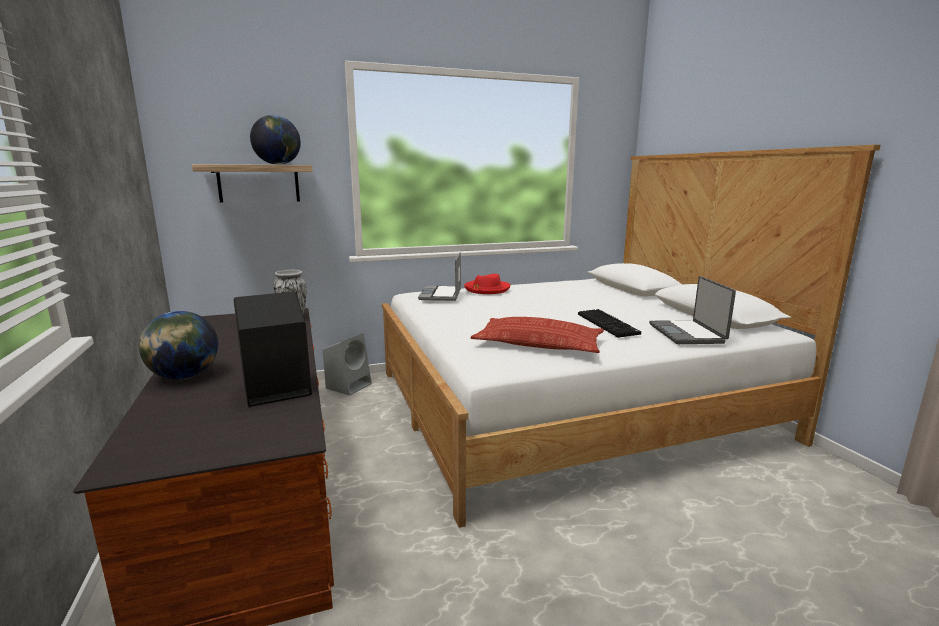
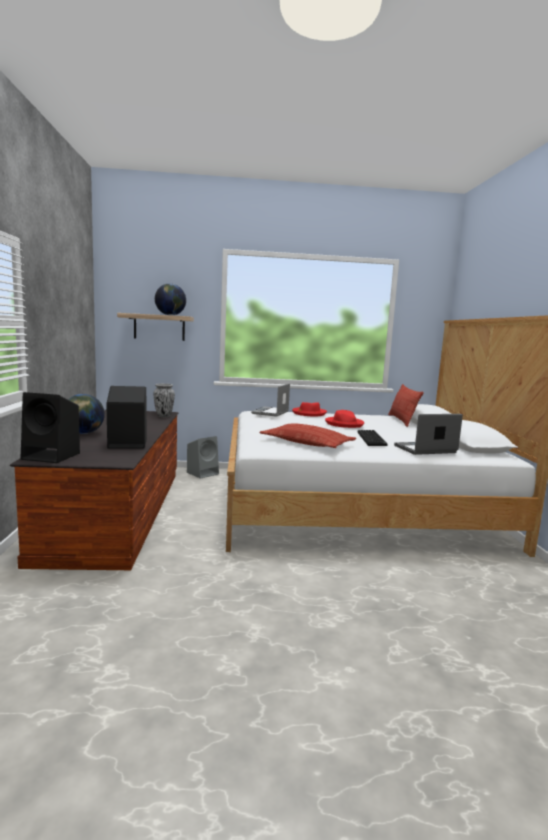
camera: 15 degrees right, 5 degrees down
(156, 448) = (52, 456): none -> black speaker
(548, 302) = (344, 424): none -> red hat
(601, 287) = (402, 421): none -> pillow
(687, 333) = (425, 450): laptop -> laptop turned 60 degrees clockwise

